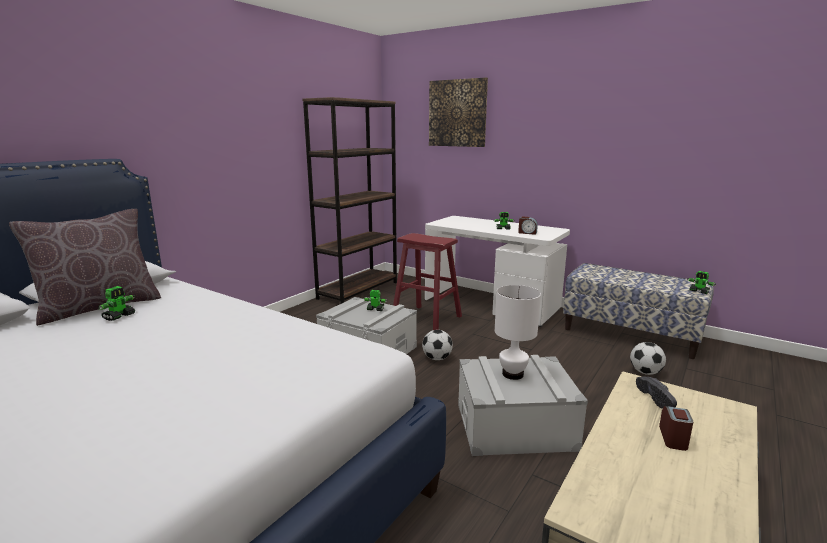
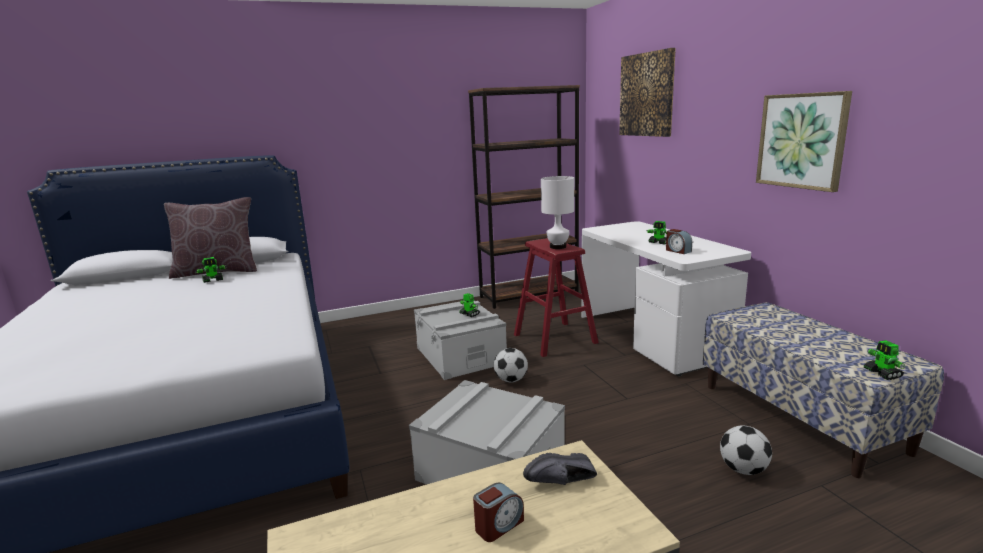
camera: 35 degrees right, 0 degrees up
(512, 374) = (488, 409): white table lamp -> white table lamp (557, 247)
(605, 150) = (802, 141): none -> picture
(658, 399) = (562, 483): black shoe -> black shoe turned 45 degrees clockwise

